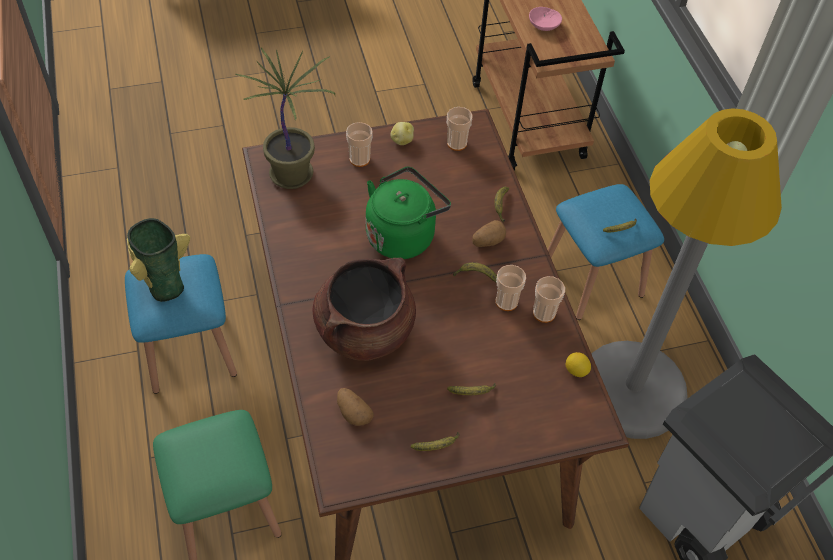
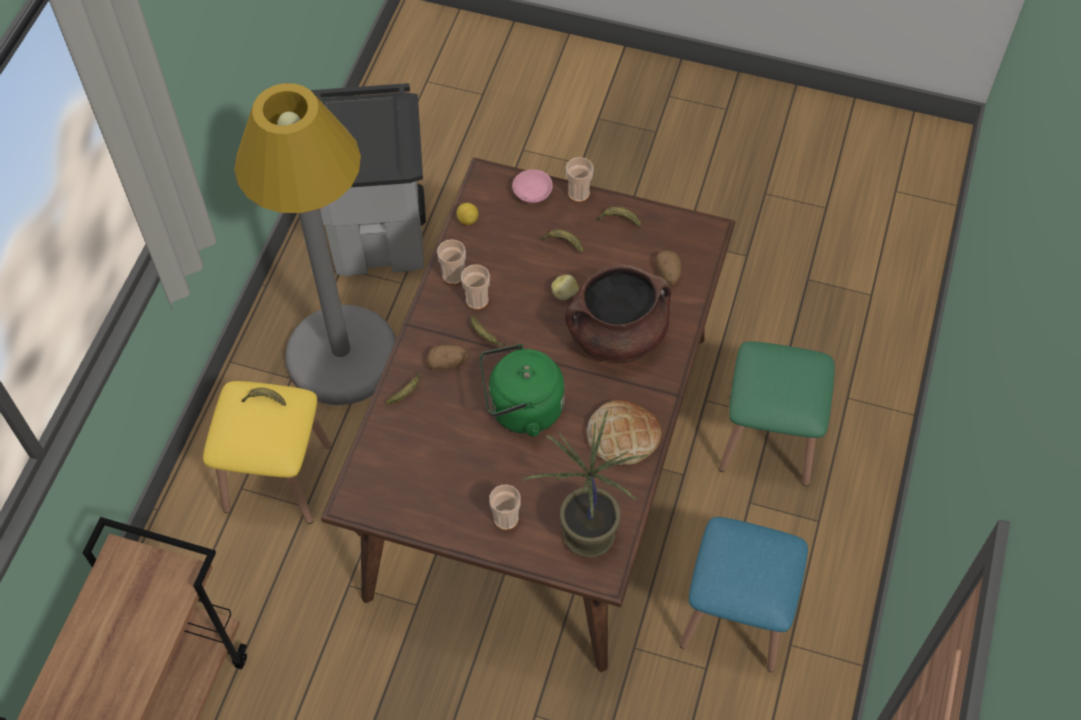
camera: 145 degrees left, 5 degrees up
(164, 285) = (757, 573): vase -> none
(307, 252) = (623, 436): none -> bread
(402, 140) = (445, 520): potato -> potato (565, 293)
(456, 143) = (391, 486): cup -> cup (578, 193)
(543, 25) = (138, 632): pink bowl -> pink bowl (534, 193)
(592, 279) = (277, 477): blue stool -> yellow stool

